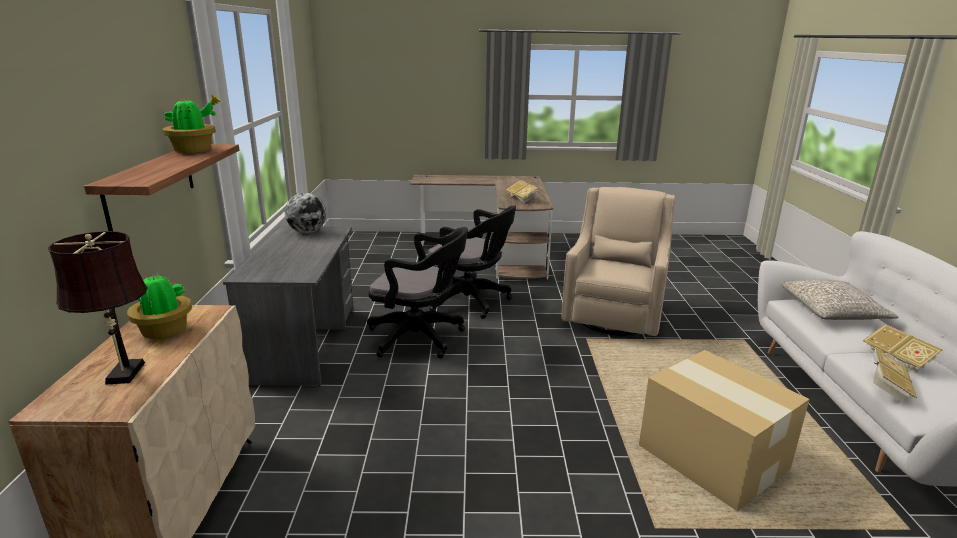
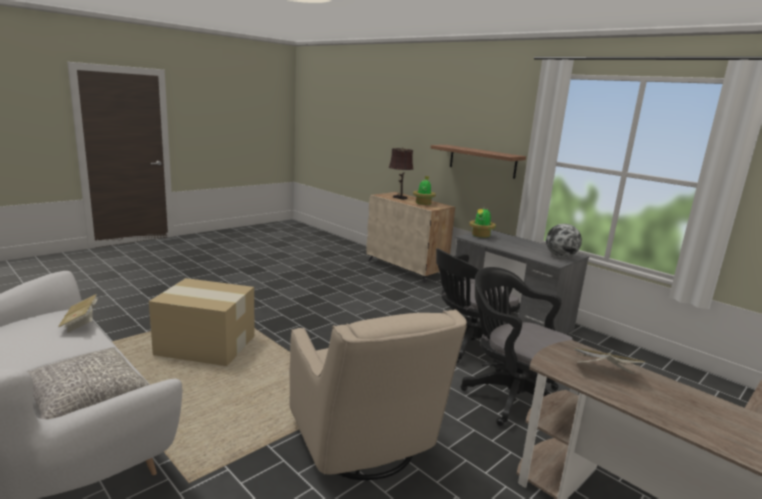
camera: 135 degrees right, 5 degrees down
(195, 151) = (499, 153): potted plant -> potted plant (480, 236)
(471, 301) = (509, 396): black office chair -> black office chair turned 60 degrees clockwise
(897, 359) = (49, 350): book -> none

